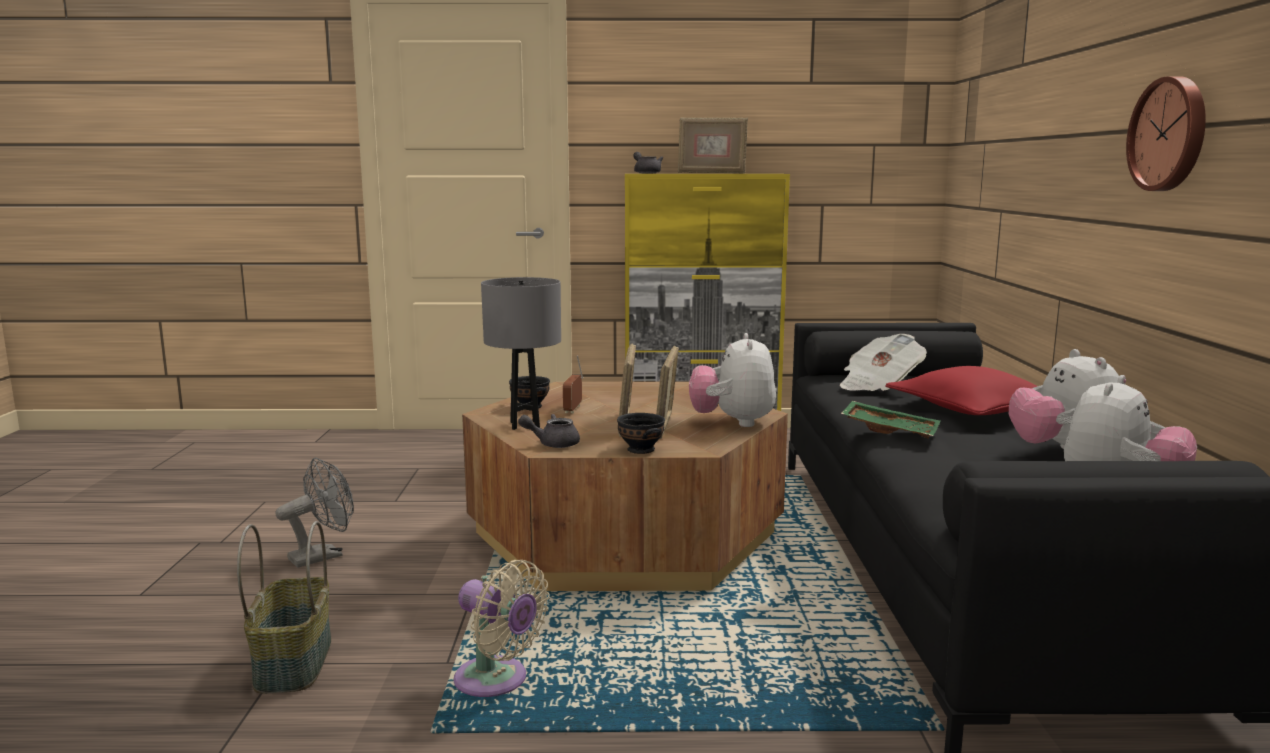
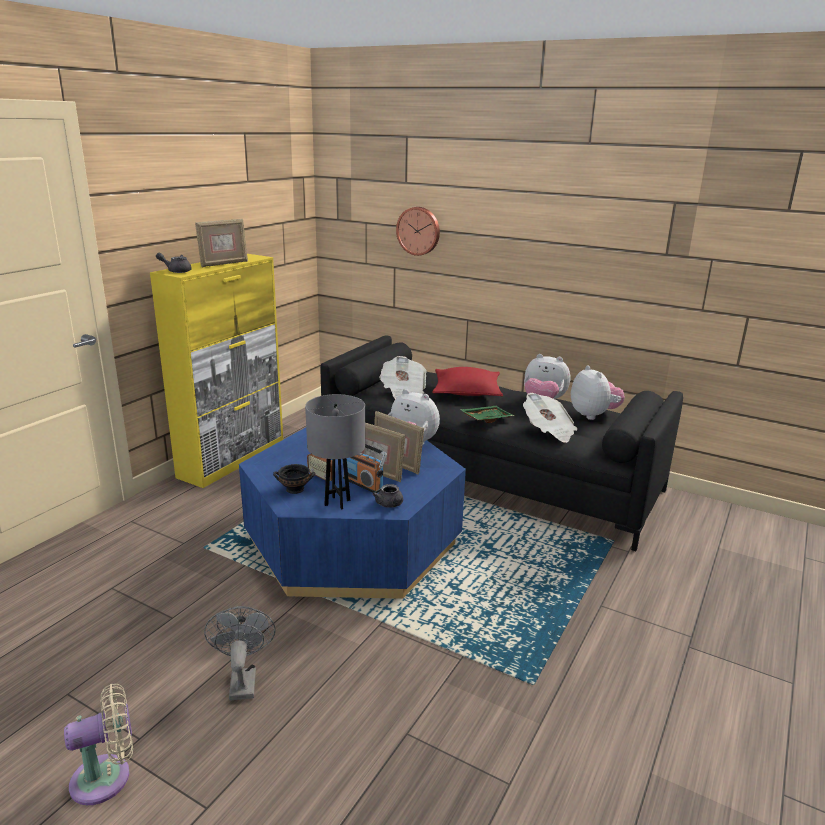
camera: 60 degrees left, 10 degrees up
(292, 662) = (410, 728): basket -> none
(496, 682) = (496, 646): beige fan -> beige fan (107, 777)
(553, 444) = (390, 505): grey teapot -> grey teapot turned 45 degrees counterclockwise
(588, 425) = (363, 483): none -> radio
(625, 534) = (353, 542): brown coffee table -> blue coffee table
(640, 450) = (431, 484): black bowl -> none
(947, 470) = (549, 431): none -> newspaper
(1170, 134) = (558, 247): wall clock -> wall clock (419, 231)

